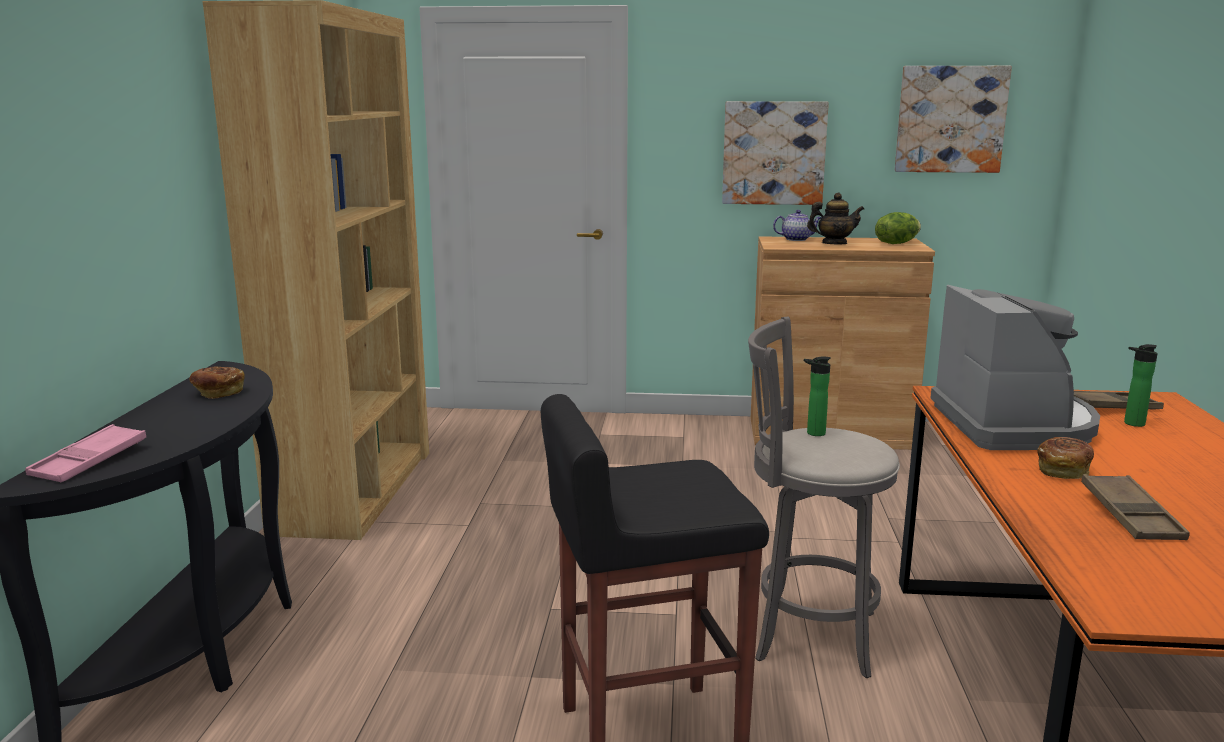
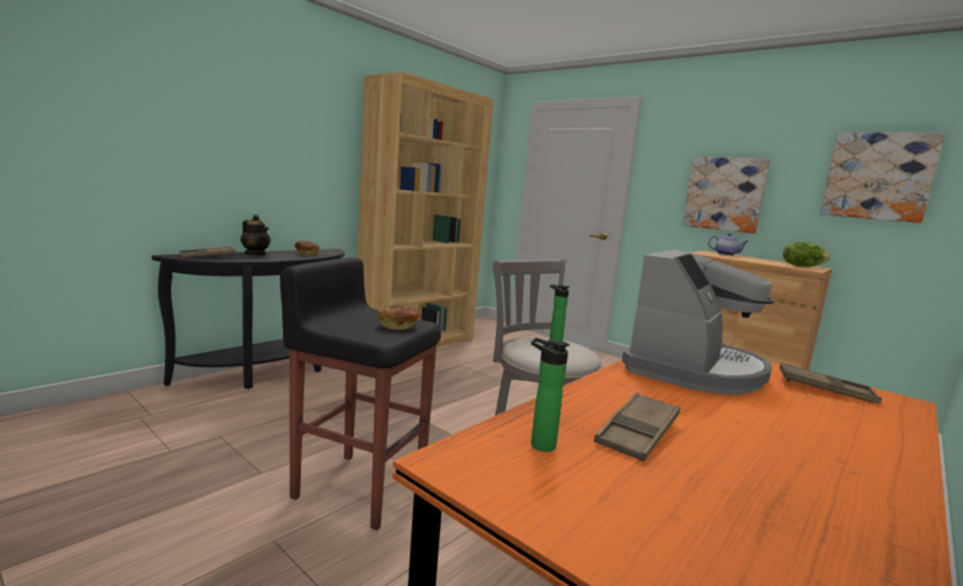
camera: 35 degrees right, 5 degrees down
(89, 461) = (207, 256): pink tray -> brown tray
(834, 244) = (747, 259): teapot -> teapot (255, 254)
(1063, 471) = (658, 397): bread -> bread (399, 326)
(1131, 424) = (815, 401): bottle -> bottle (539, 444)

